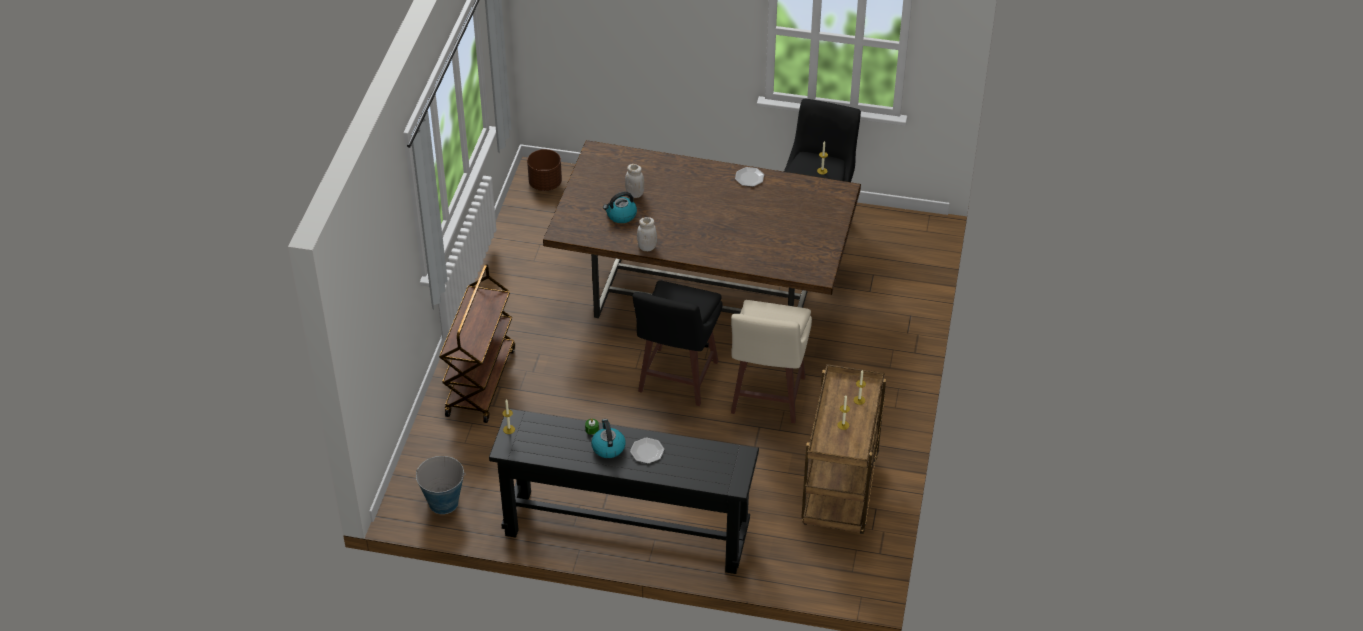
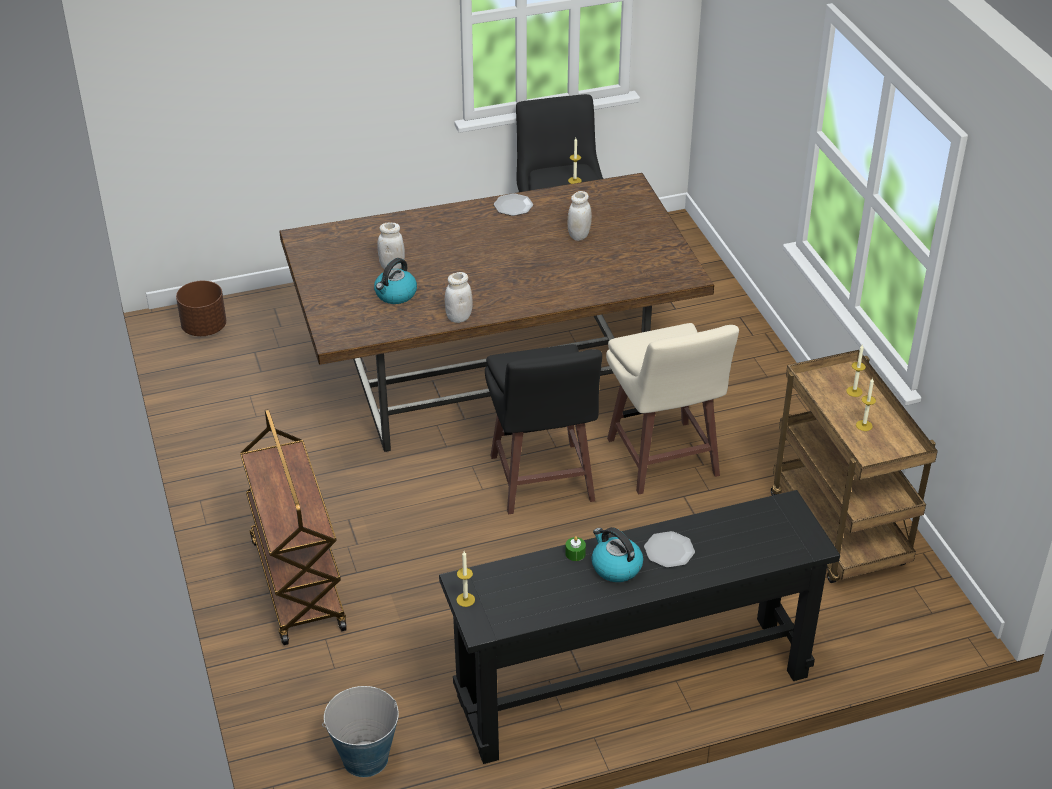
camera: 30 degrees left, 5 degrees down
(774, 217) = (579, 236): none -> white jar

